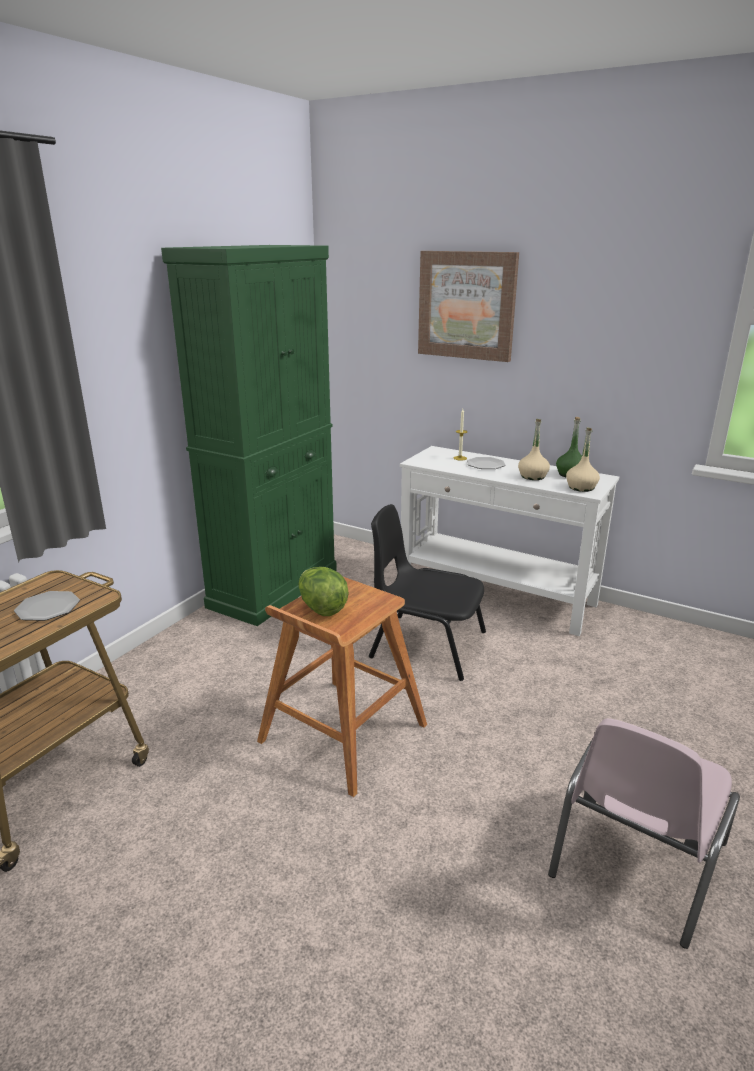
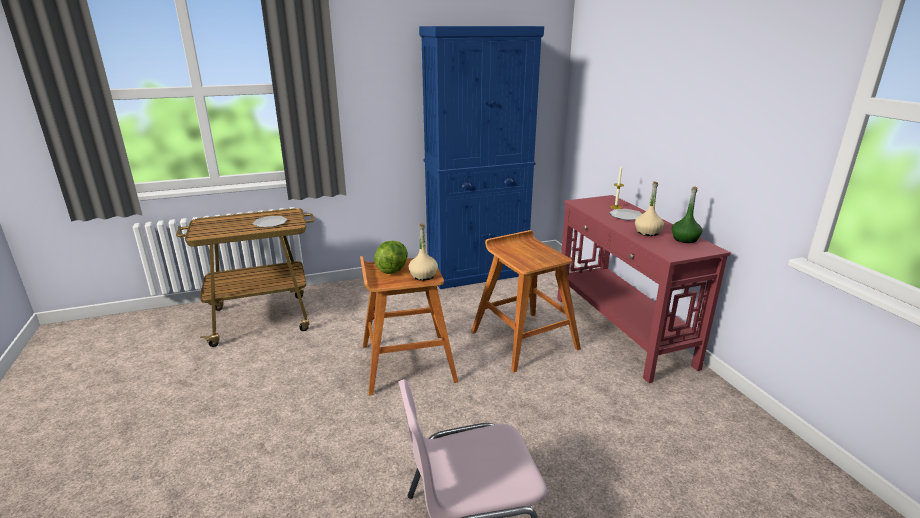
camera: 40 degrees right, 0 degrees up
(274, 588) = (477, 272): green cabinet -> blue cabinet
(426, 644) = (523, 339): black chair -> brown stool
(467, 305) = (649, 79): picture -> none
(497, 596) = (621, 331): white console table -> red console table
(581, 487) = (672, 250): beige bottle -> beige bottle (423, 276)

